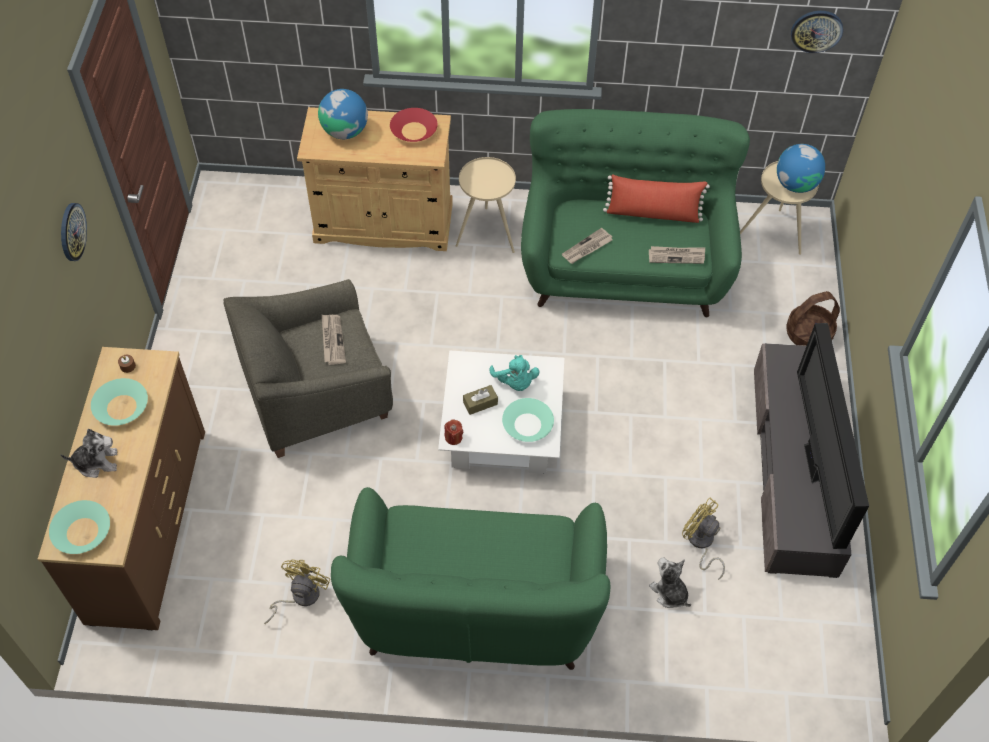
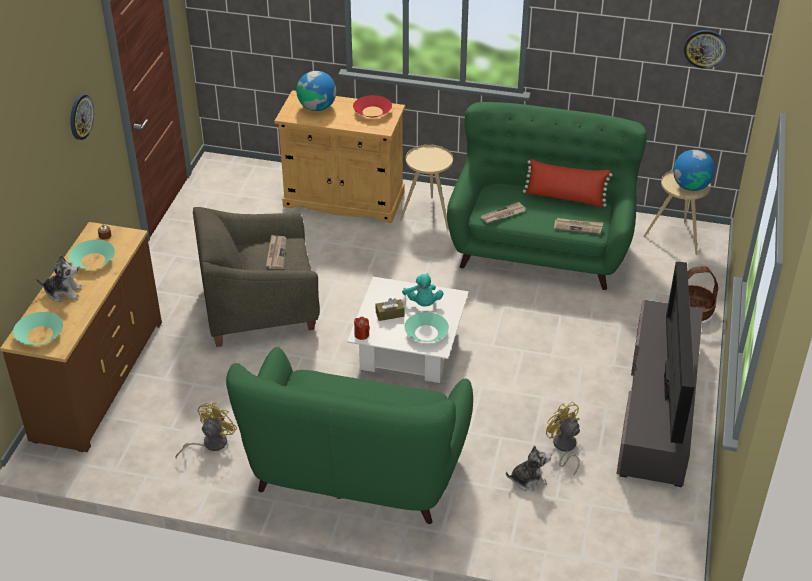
camera: 10 degrees right, 15 degrees down
(669, 593) = (528, 479): plush toy -> plush toy turned 105 degrees clockwise

